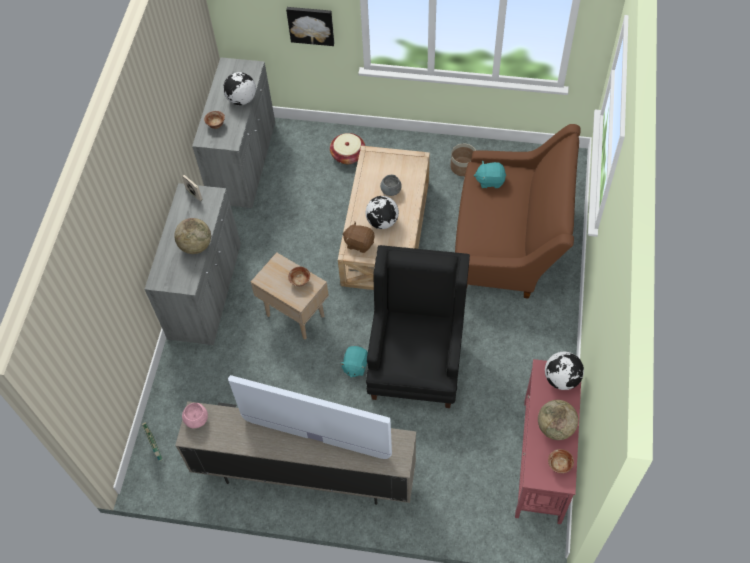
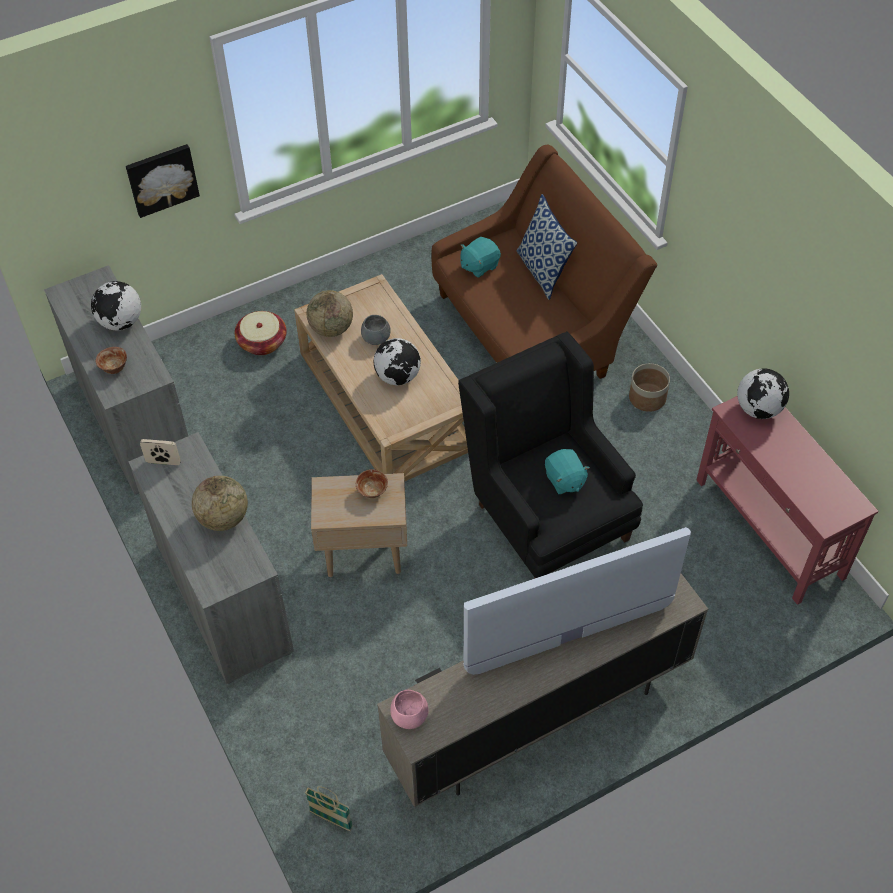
camera: 40 degrees left, 5 degrees down
(355, 366) = (485, 564): turquoise plush toy -> turquoise plush toy (564, 480)
(359, 243) = (393, 414): brown plush toy -> none
(463, 167) = (409, 282): planter -> planter (647, 398)
(526, 207) = (543, 271): none -> pillow
(555, 427) = (798, 460): globe -> globe (331, 328)
(559, 465) = (838, 494): bowl -> none

